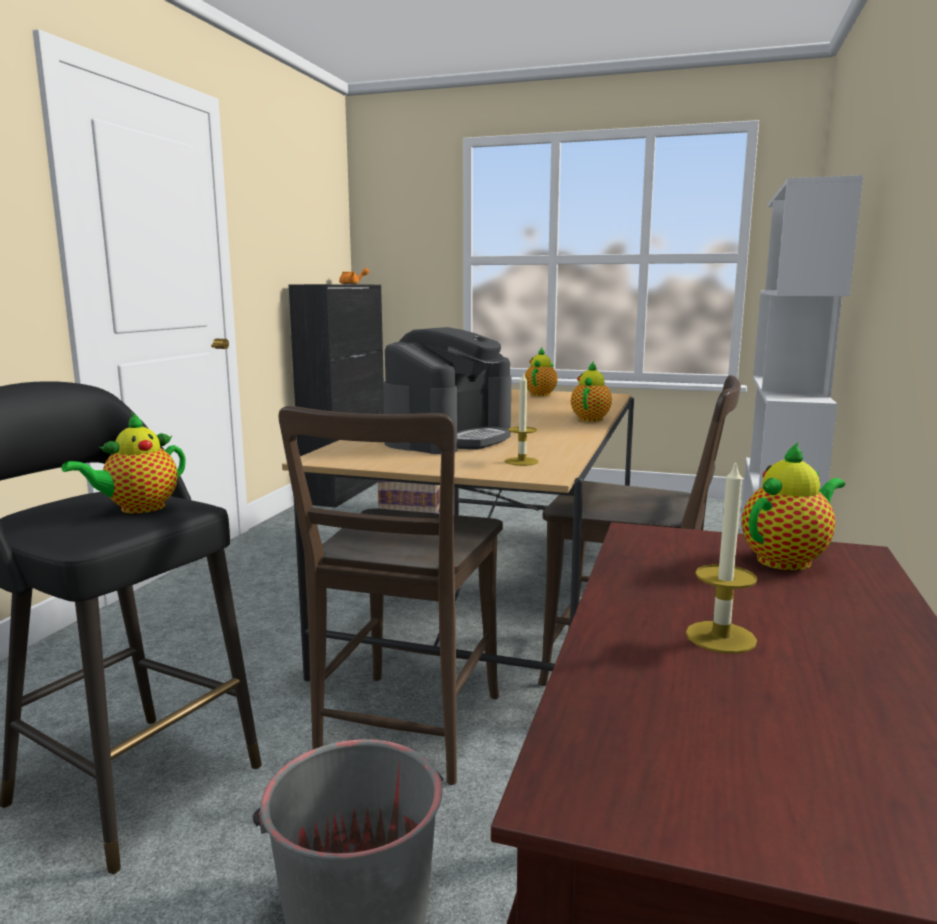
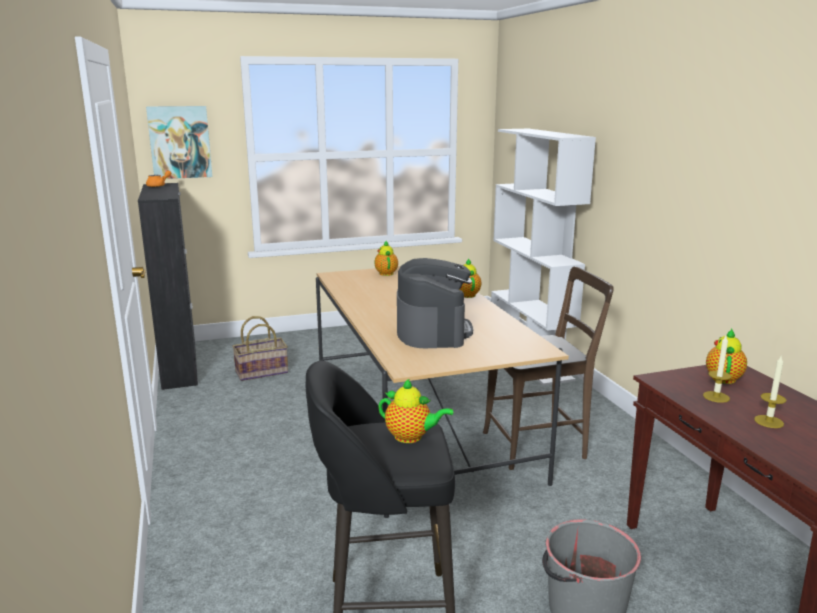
camera: 35 degrees left, 5 degrees up
(138, 508) = (411, 437): teapot -> teapot turned 75 degrees counterclockwise
(393, 241) = (180, 142): none -> picture
(406, 732) = (484, 522): brown chair -> none
(522, 461) = (512, 342): candle -> candle (716, 397)

